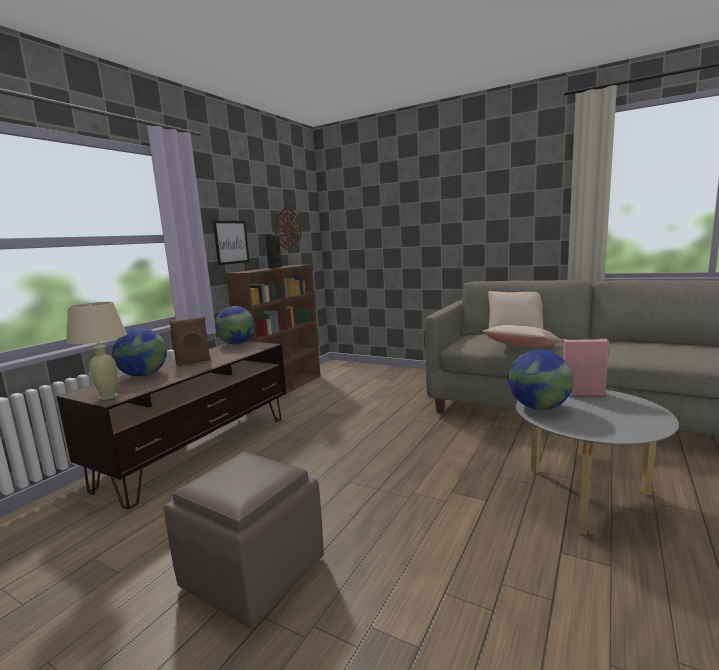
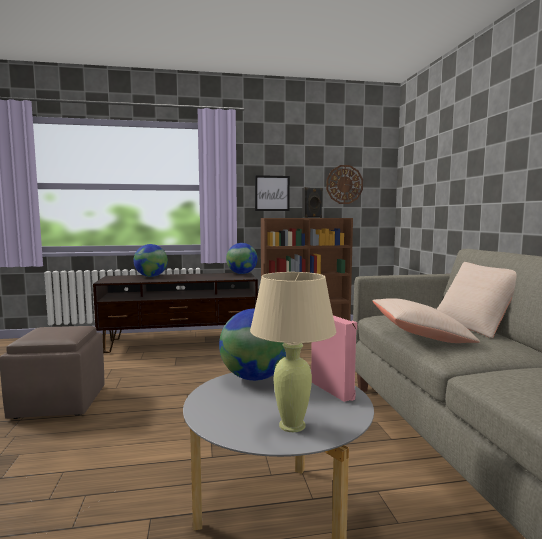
camera: 50 degrees right, 5 degrees down
(108, 396) = (109, 280): beige table lamp -> beige table lamp (292, 425)
(193, 362) = (186, 276): brown speaker -> none

